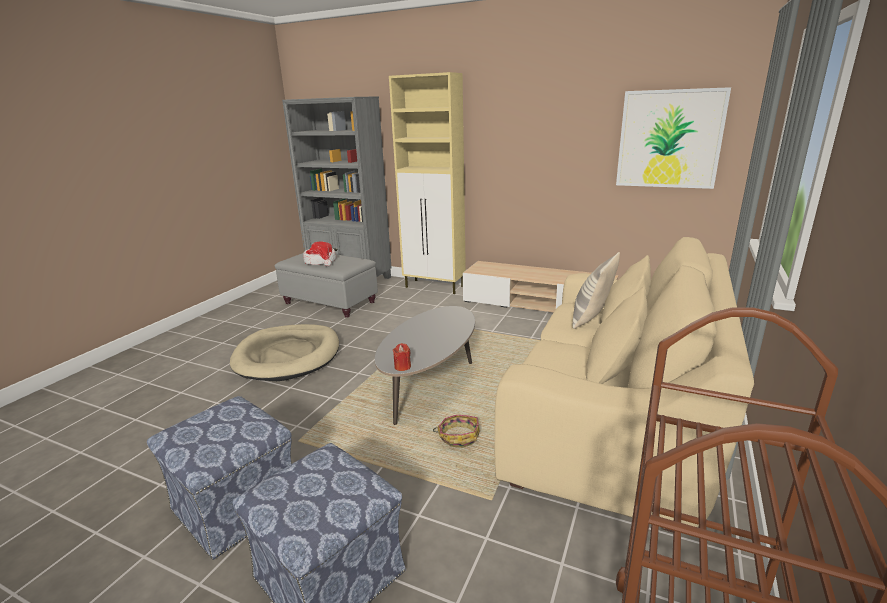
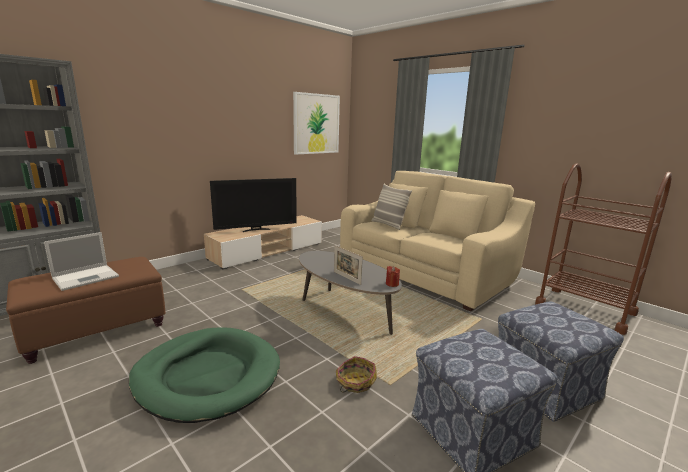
camera: 70 degrees left, 5 degrees down
(288, 356) = (207, 376): beige dog bed -> green dog bed
(321, 261) = (87, 277): hat -> laptop
(330, 302) = (98, 329): grey ottoman -> brown ottoman
(400, 340) = (347, 278): none -> picture frame
(435, 287) = (169, 272): beige cabinet -> none
(458, 437) = (418, 315): basket -> basket (355, 382)
(520, 273) = (256, 230): none -> television

